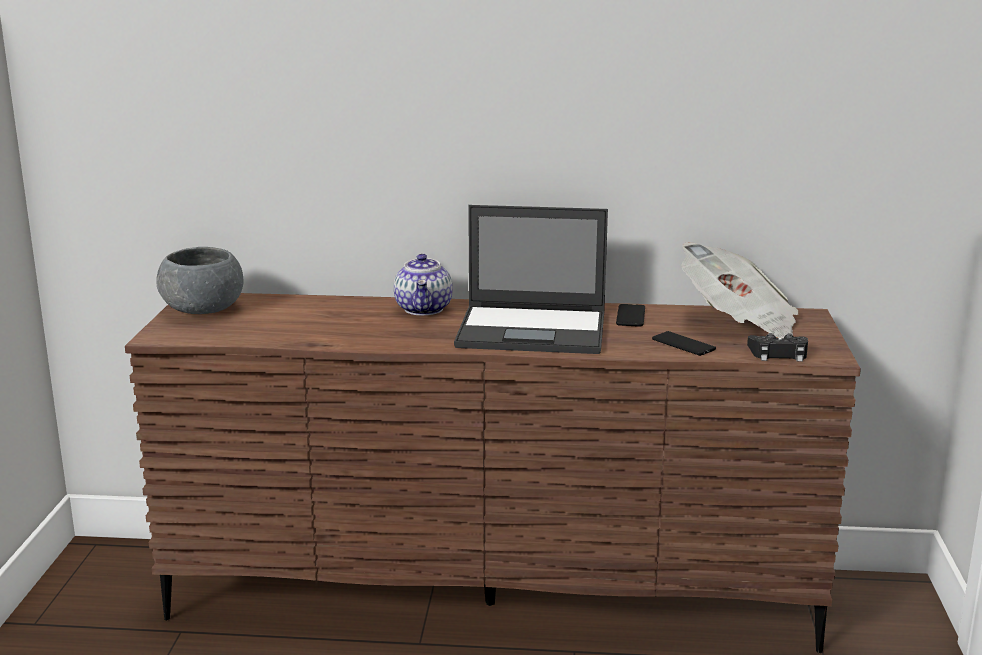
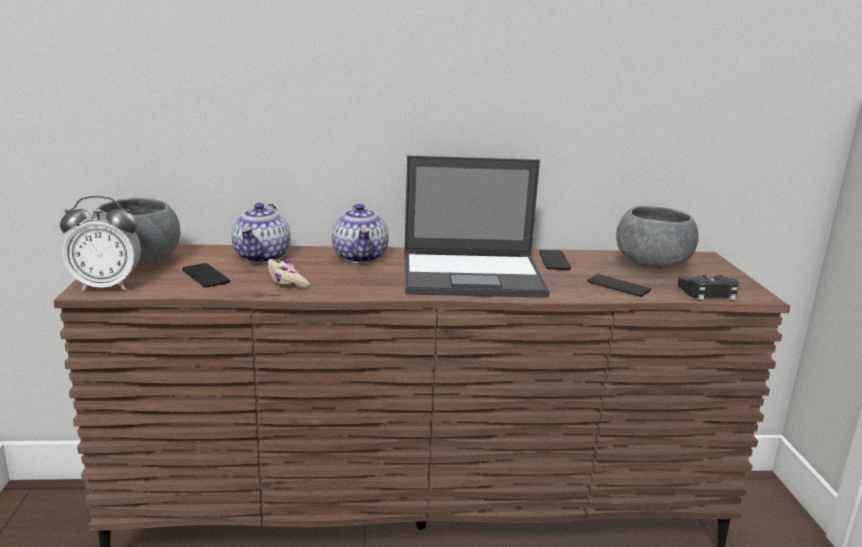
camera: 10 degrees left, 0 degrees up
(172, 334) = (107, 286): none -> alarm clock
(265, 326) = (206, 276): none -> phone
(324, 308) = (262, 257): none -> teapot
(342, 332) = (287, 281): none -> beige game controller
(739, 323) = (652, 265): newspaper -> grey bowl

